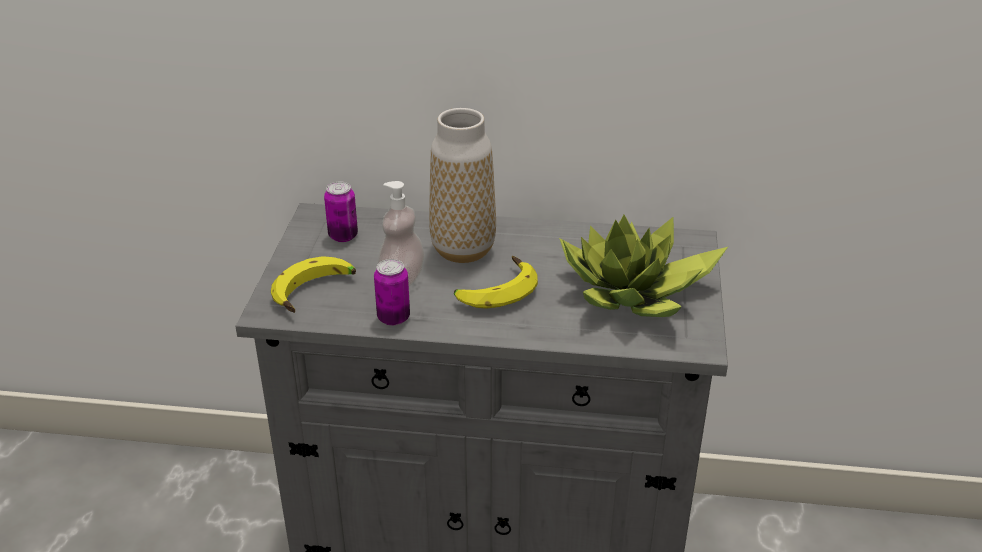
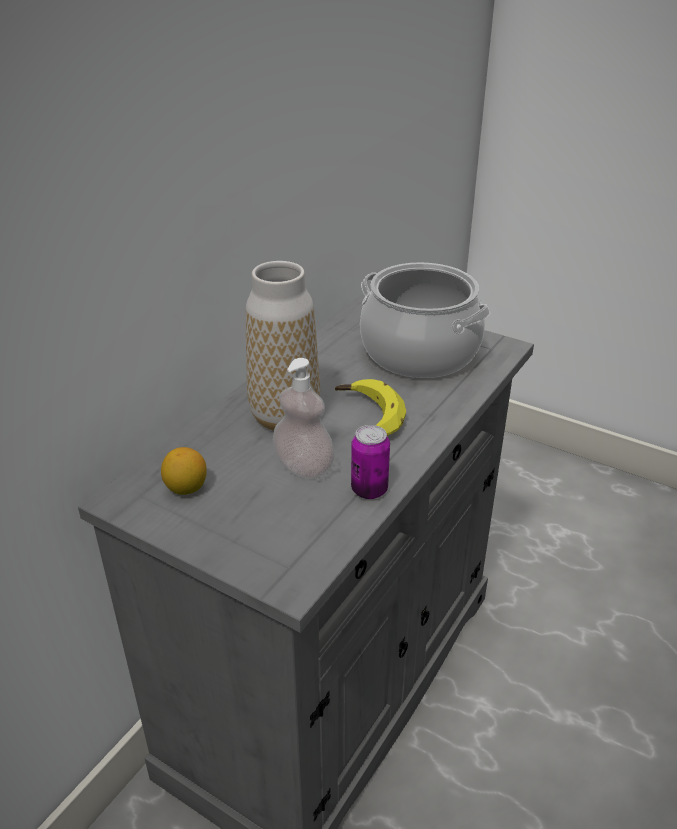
camera: 65 degrees left, 0 degrees up
(316, 293) = (284, 535): banana -> none
(343, 236) = (186, 488): can -> lemon
(634, 293) = (420, 352): potted plant -> cooking pot

